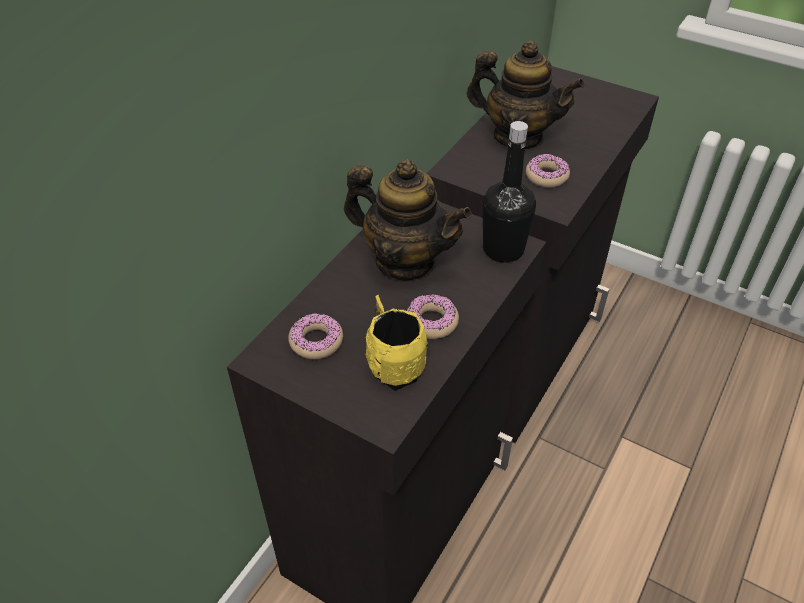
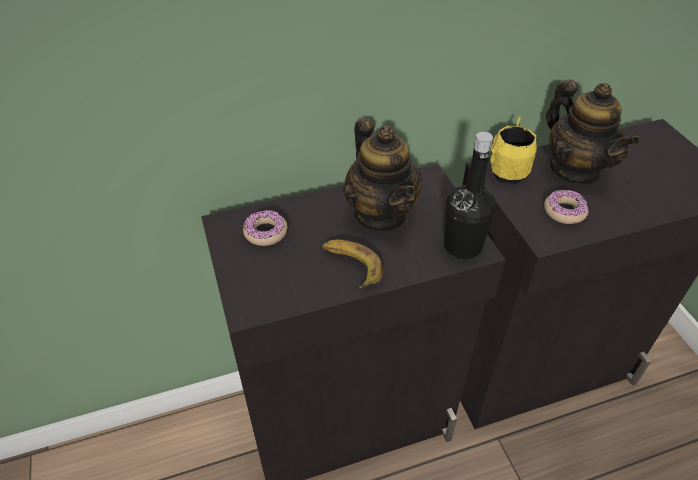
camera: 40 degrees right, 0 degrees up
(393, 364) = (294, 277): yellow mug -> yellow mug (508, 169)
(432, 322) = (351, 265): donut -> banana

